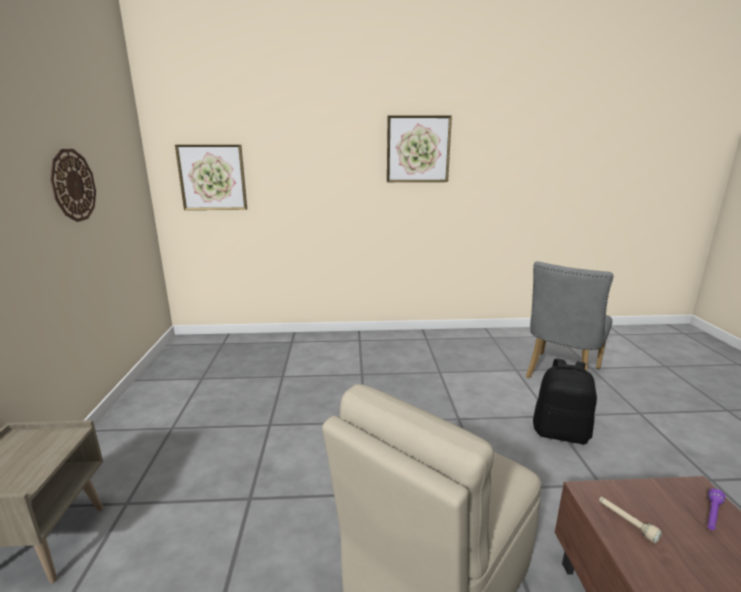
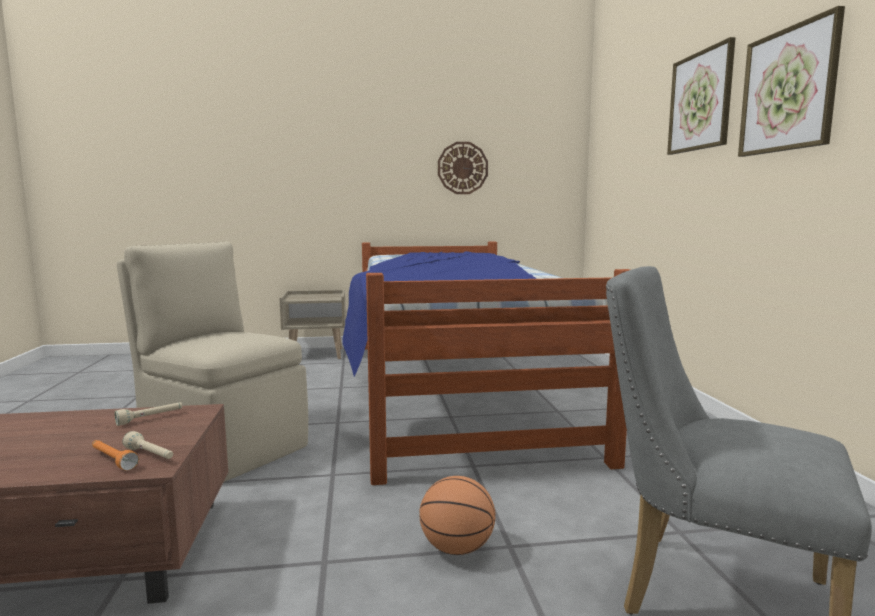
camera: 85 degrees right, 10 degrees down
(212, 177) = (613, 170): picture -> picture (700, 101)
(293, 416) = (451, 389): none -> bed
(561, 433) = (457, 548): black backpack -> basketball
(687, 496) = (150, 455): none -> beige flashlight
(712, 515) = (112, 460): purple flashlight -> orange flashlight

